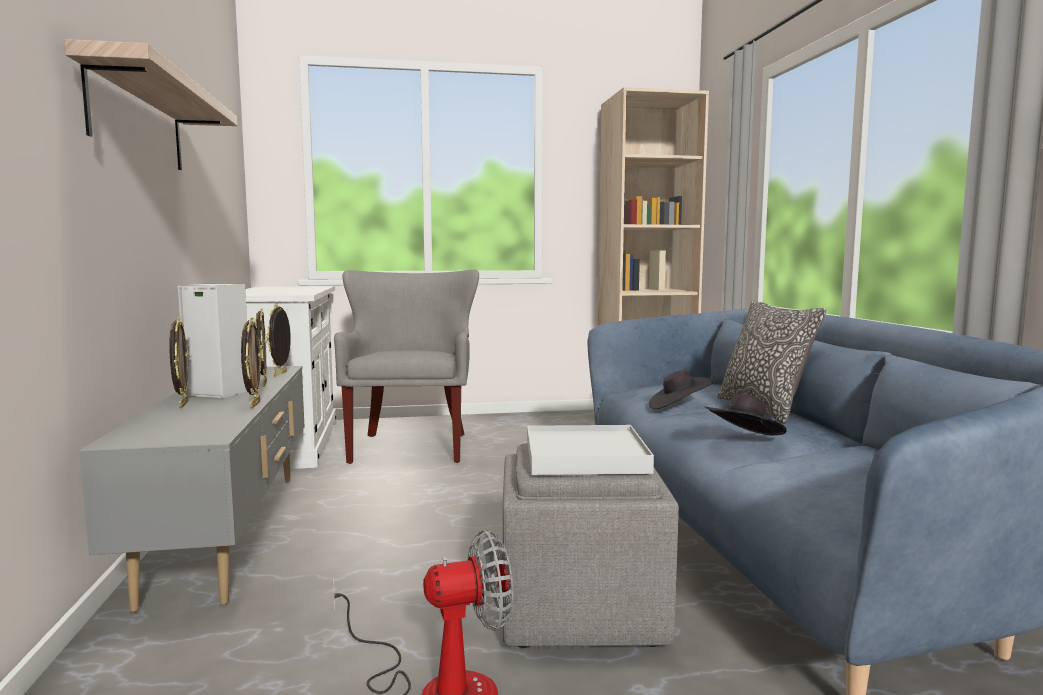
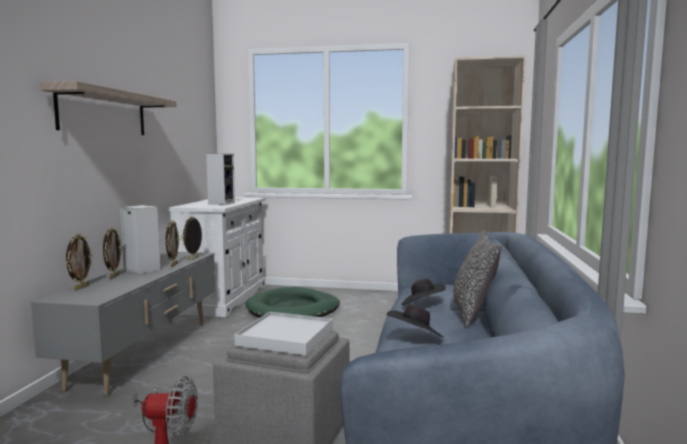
camera: 20 degrees right, 0 degrees up
(254, 405) = (146, 280): picture frame -> picture frame (80, 287)
(289, 291) = (221, 203): none -> speaker
(412, 447) = (293, 309): grey armchair -> green dog bed

